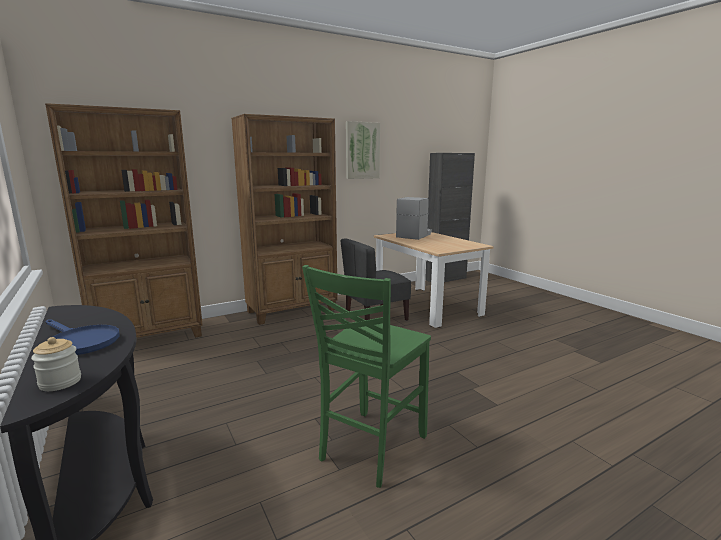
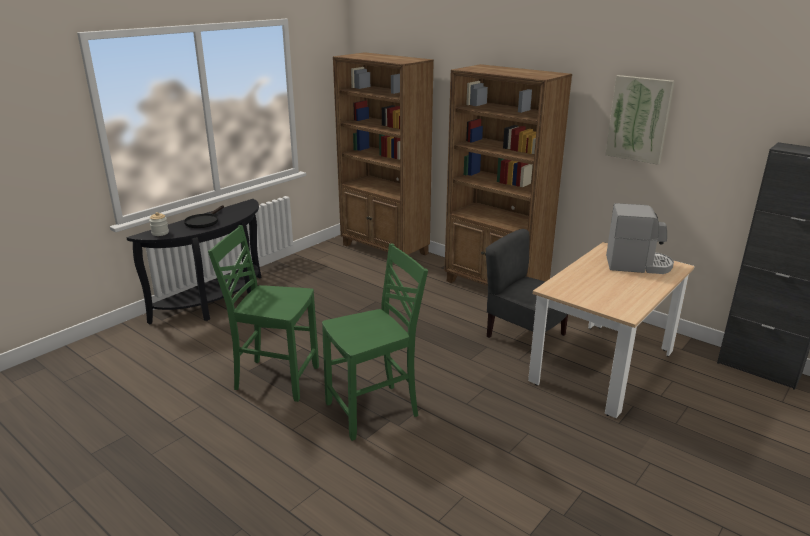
camera: 70 degrees right, 10 degrees up
(79, 342) = (204, 221): blue frying pan -> black frying pan
(455, 393) = (374, 410): none -> green chair

